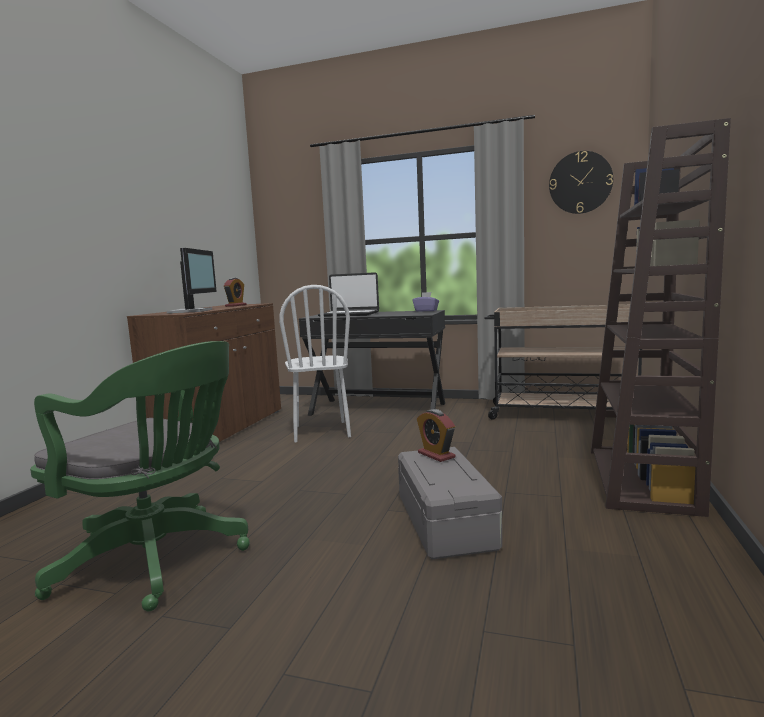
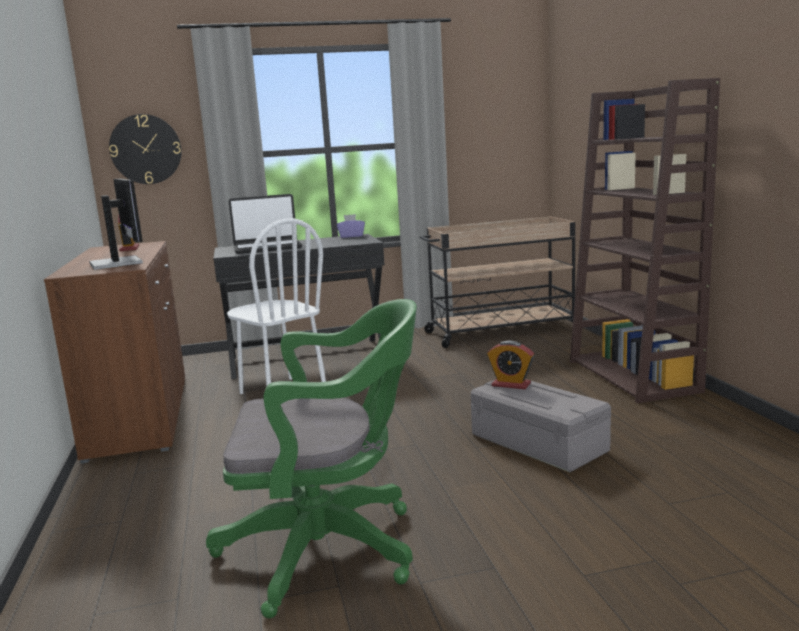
camera: 30 degrees left, 5 degrees up
(580, 182) = (491, 93): wall clock -> wall clock (145, 149)

